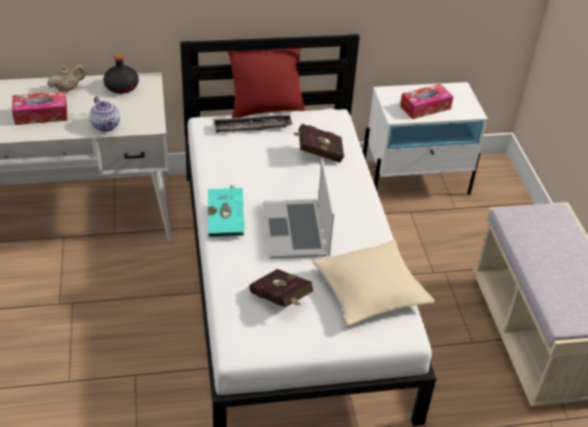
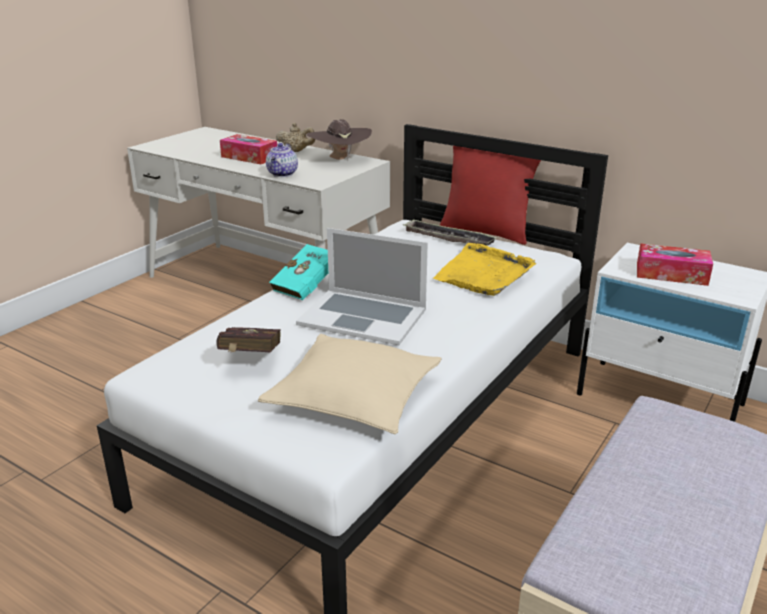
camera: 45 degrees right, 15 degrees down
(121, 87) = (340, 159): black bottle -> brown hat
(296, 229) = (363, 316): laptop -> laptop turned 105 degrees counterclockwise
(317, 153) = (484, 273): red book -> yellow tray

